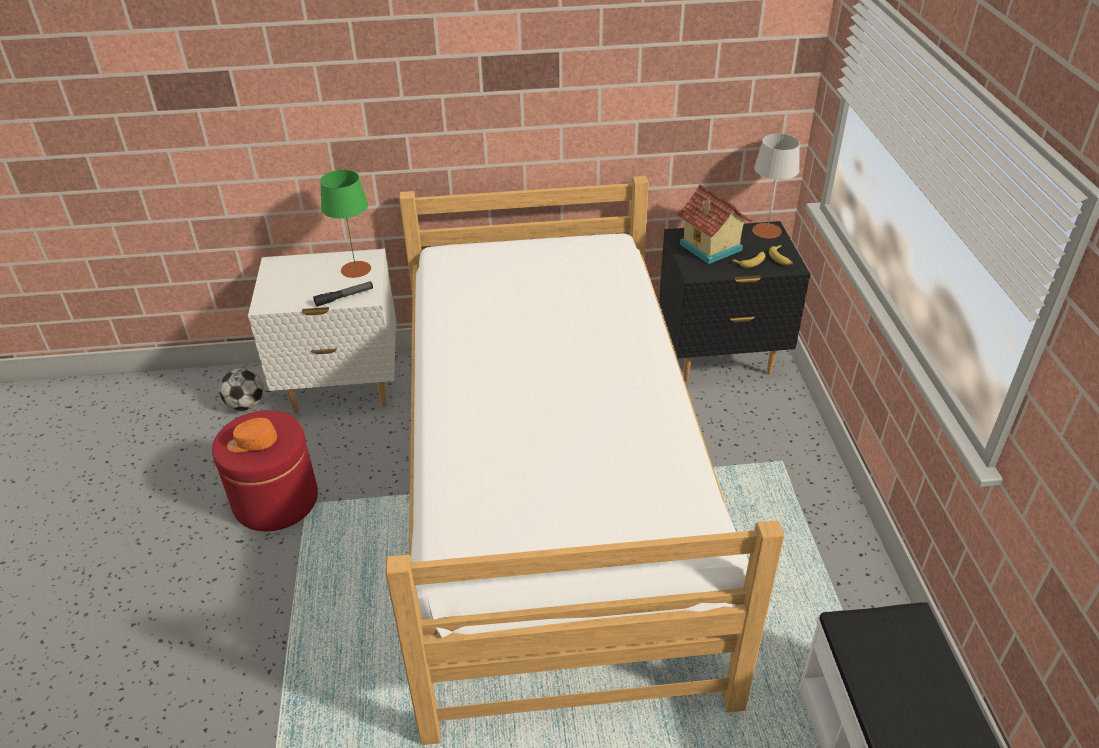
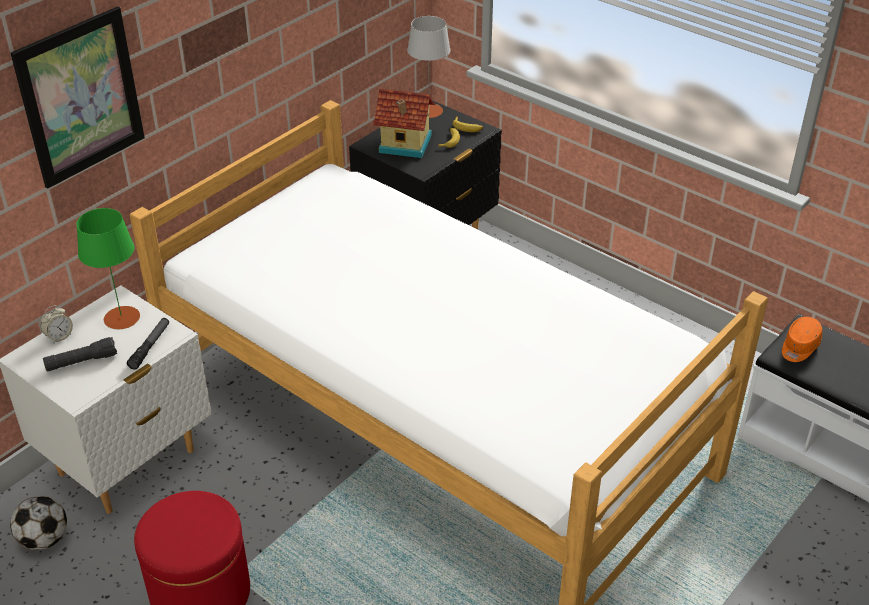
camera: 45 degrees left, 0 degrees up
(252, 443) = (189, 535): orange cap -> orange cap (799, 347)
(297, 284) = (81, 362): none -> black flashlight
(308, 261) = (59, 336): none -> alarm clock
(365, 74) = (80, 97): none -> picture

